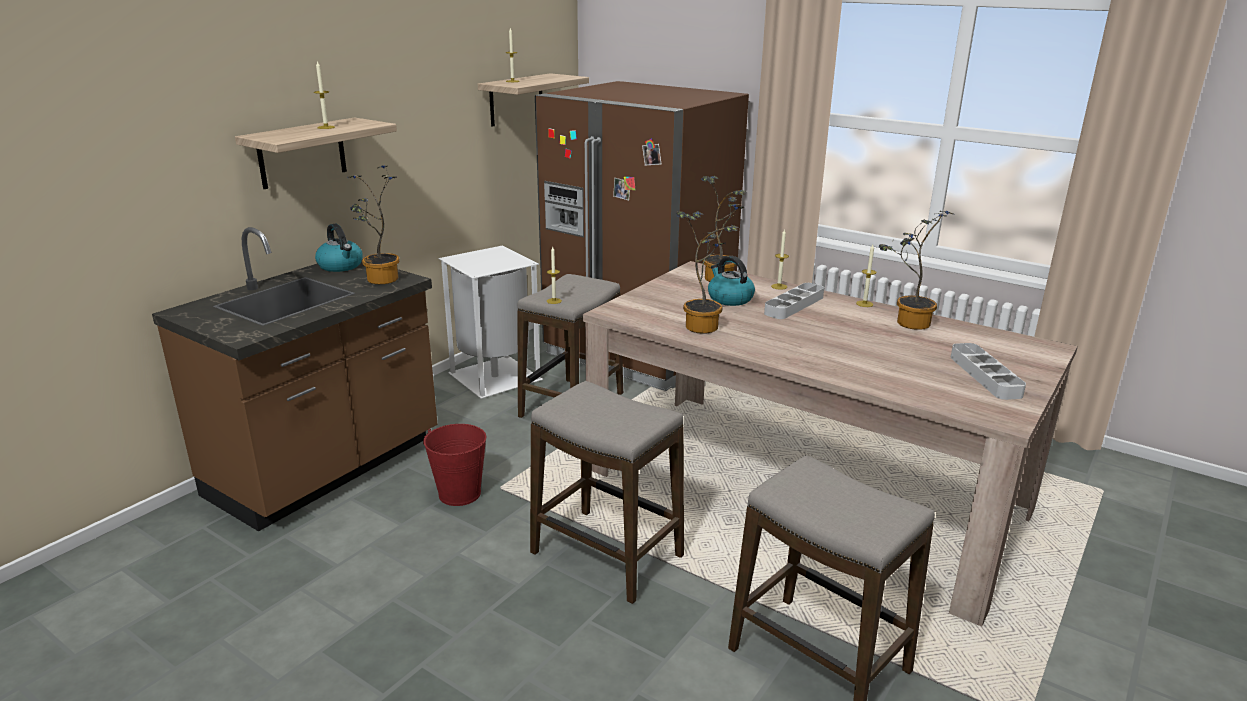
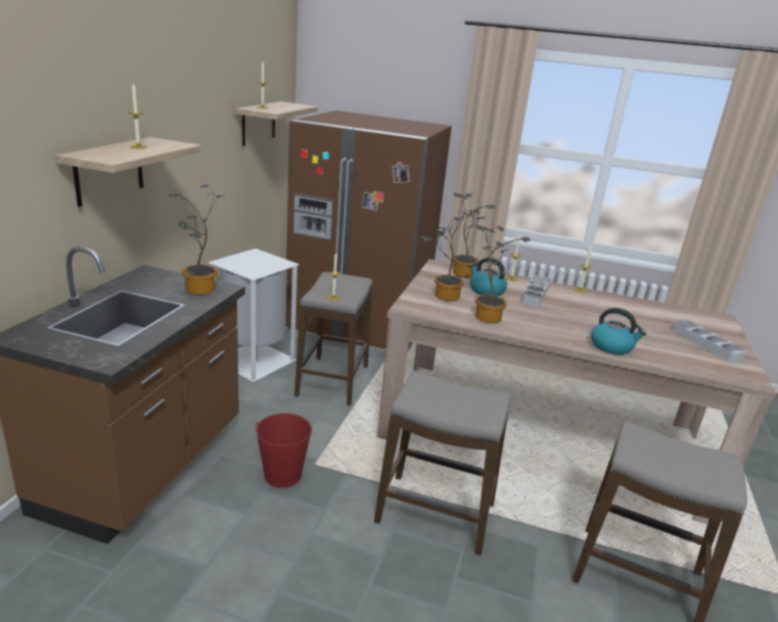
camera: 20 degrees left, 0 degrees up
(341, 266) = (148, 277): kettle -> kettle (612, 347)
(908, 323) = (621, 304): potted plant -> potted plant (443, 296)

